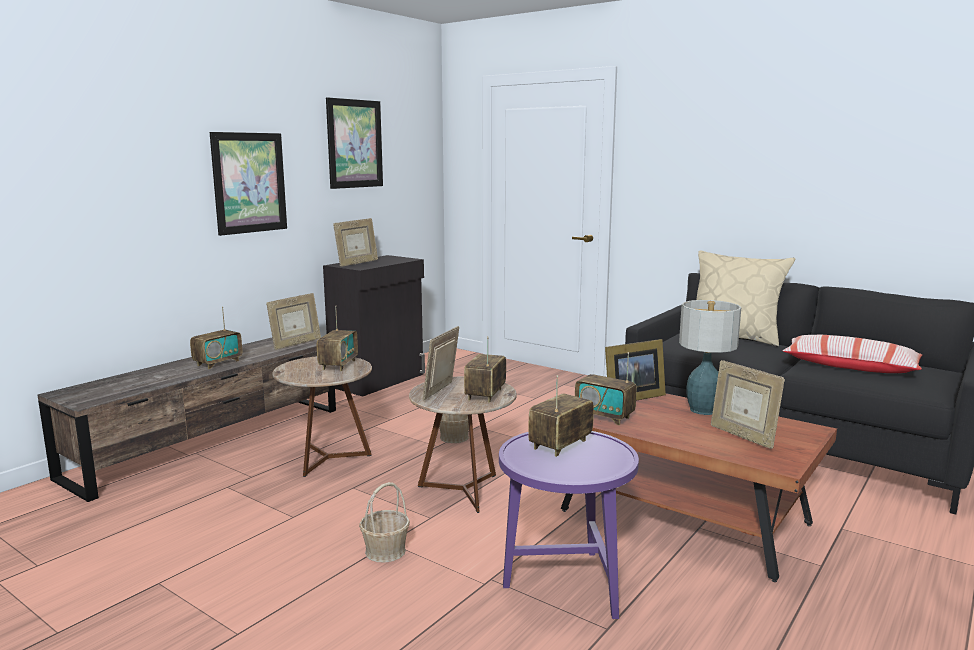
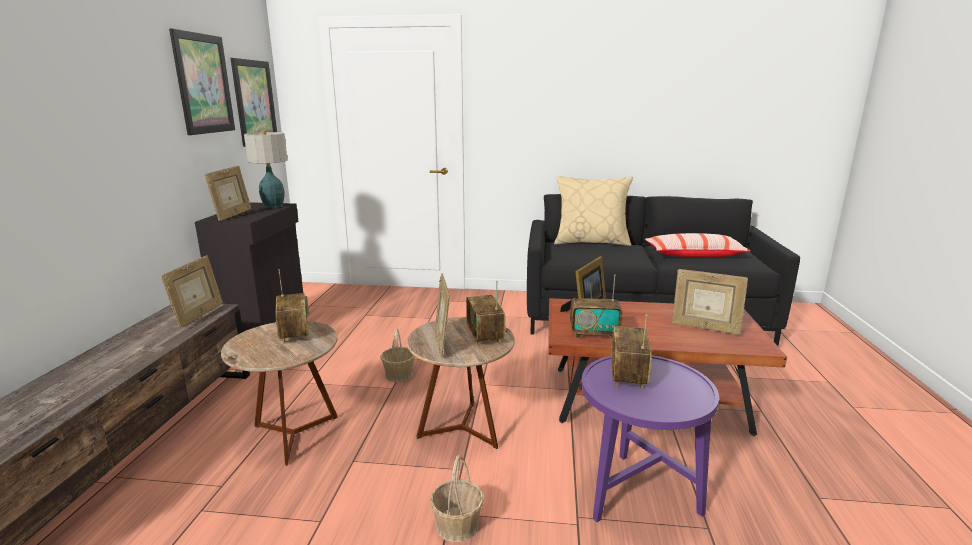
camera: 30 degrees left, 5 degrees up
(218, 363) = (121, 361): radio -> none
(249, 183) = (101, 132): picture -> picture (255, 102)
(704, 410) = (649, 310): table lamp -> table lamp (274, 206)

